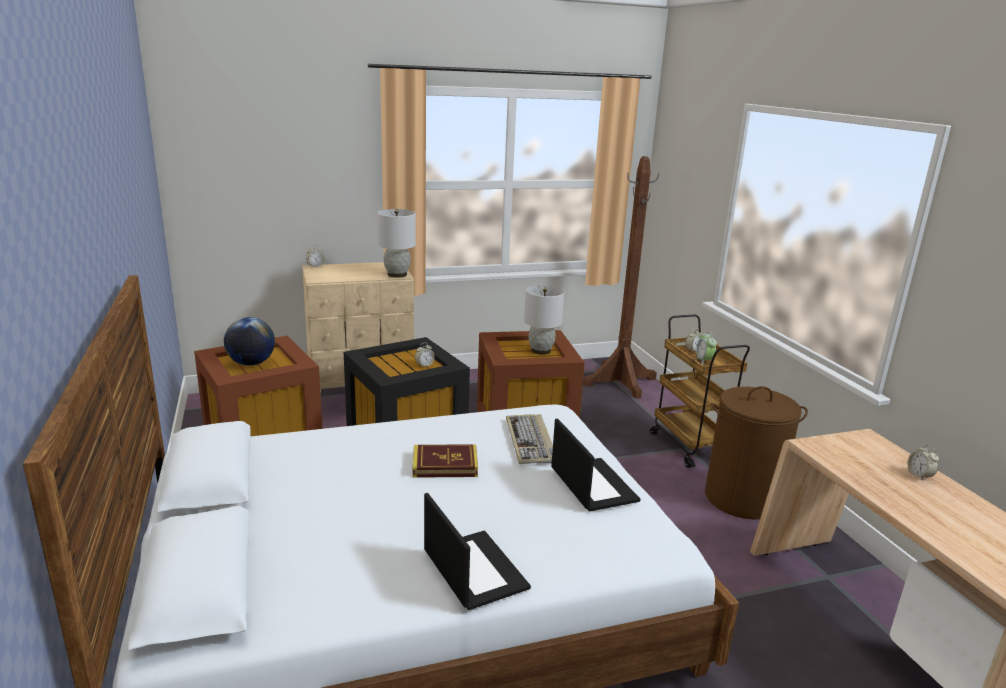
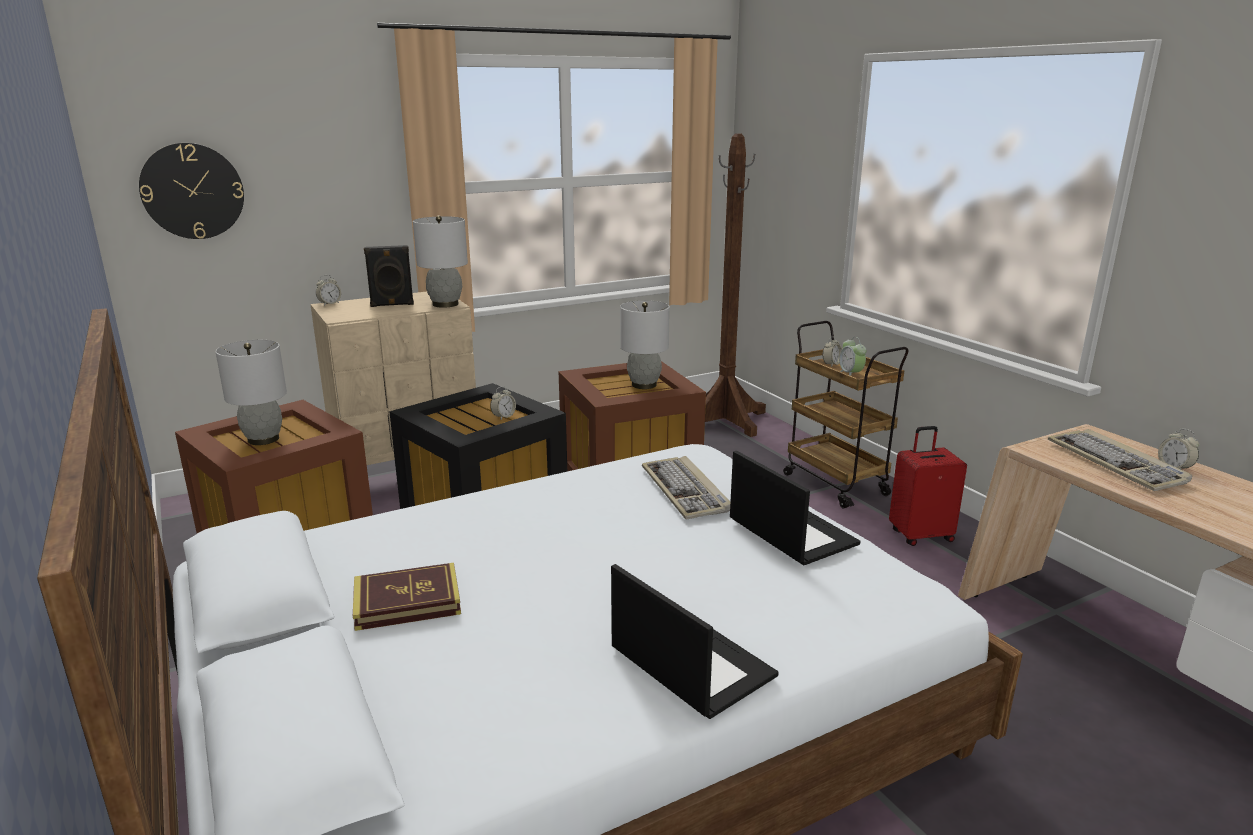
camera: 10 degrees left, 0 degrees up
(228, 179) = (192, 191): none -> wall clock
(251, 363) = (263, 439): globe -> white table lamp
(359, 271) = (392, 305): none -> black speaker
(445, 465) = (588, 533): book -> book (407, 602)
(742, 498) = (920, 535): brown laundry basket -> red suitcase
(872, 465) = (1117, 463): none -> keyboard

